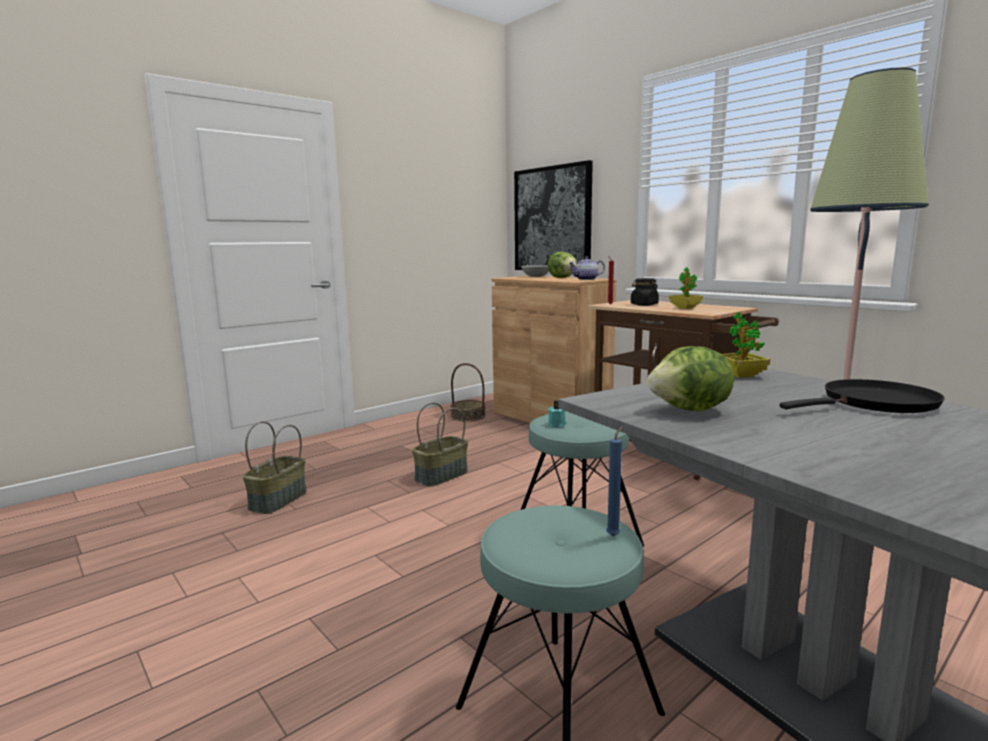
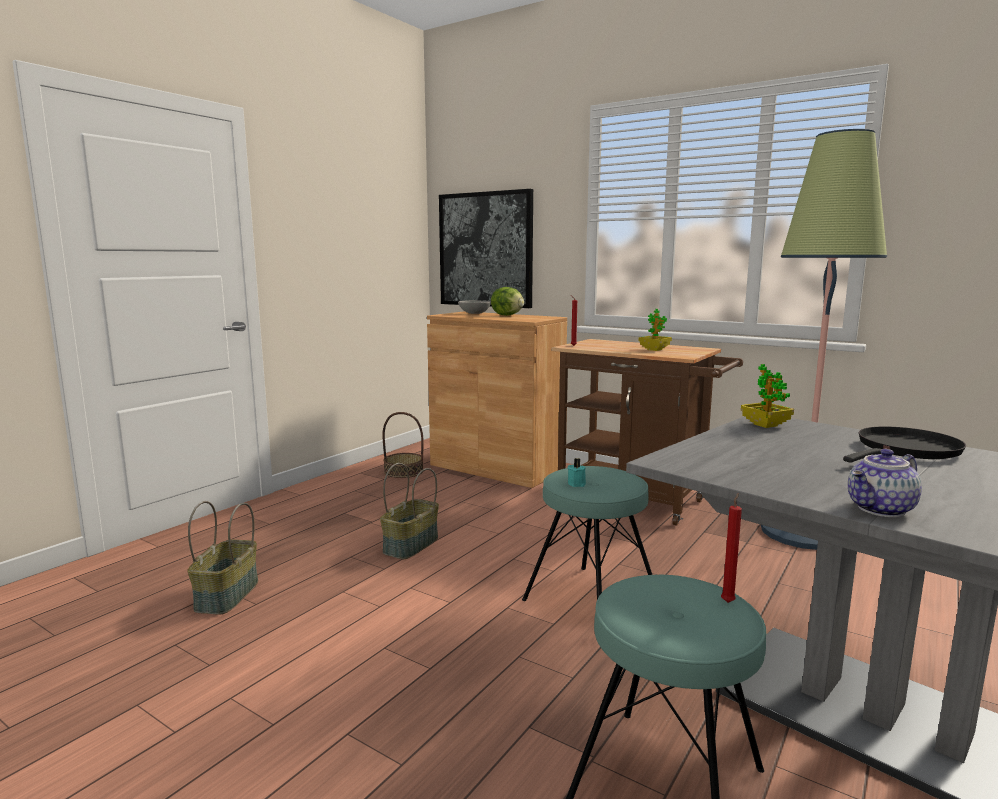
camera: 15 degrees left, 0 degrees up
(586, 279) = (538, 318): teapot -> teapot (881, 510)
(614, 535) = (728, 601): blue candle -> red candle
(644, 304) = (609, 346): black jar -> none
(691, 410) = (764, 468): lettuce -> none

